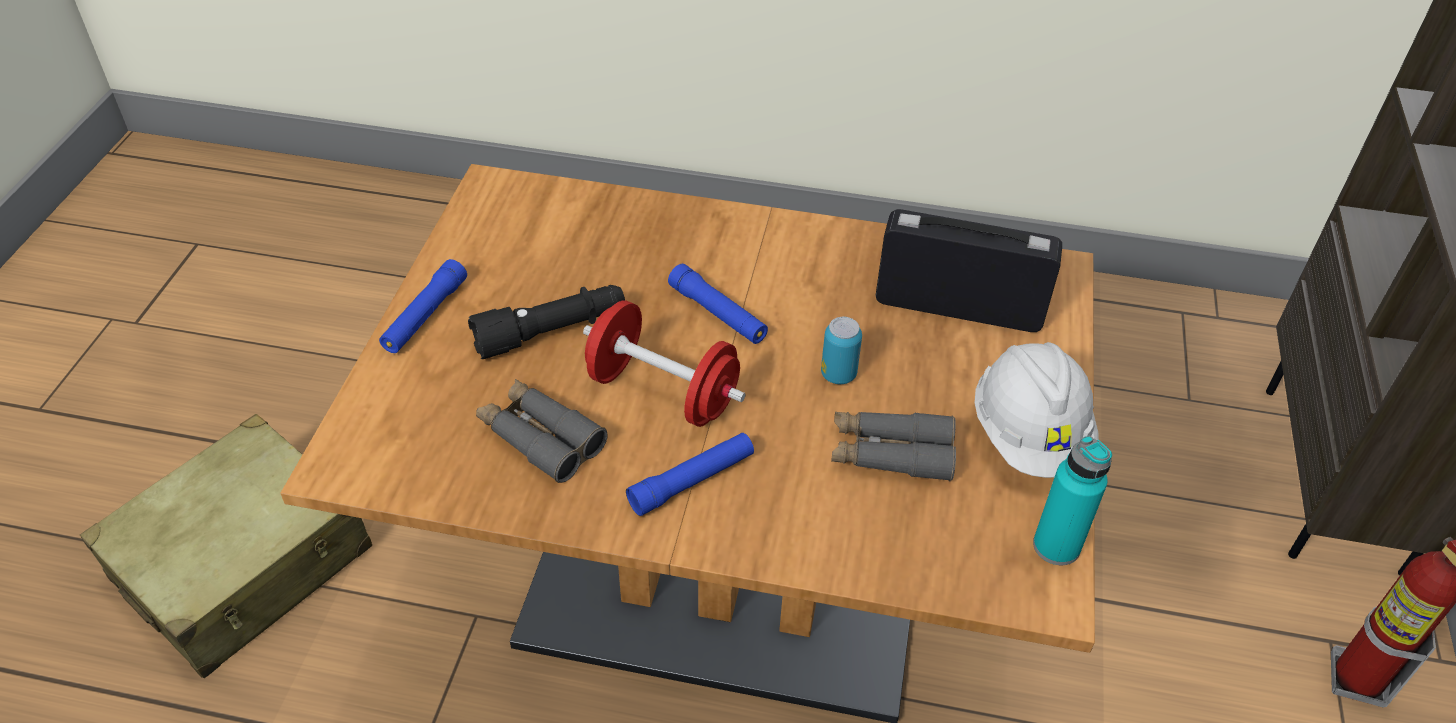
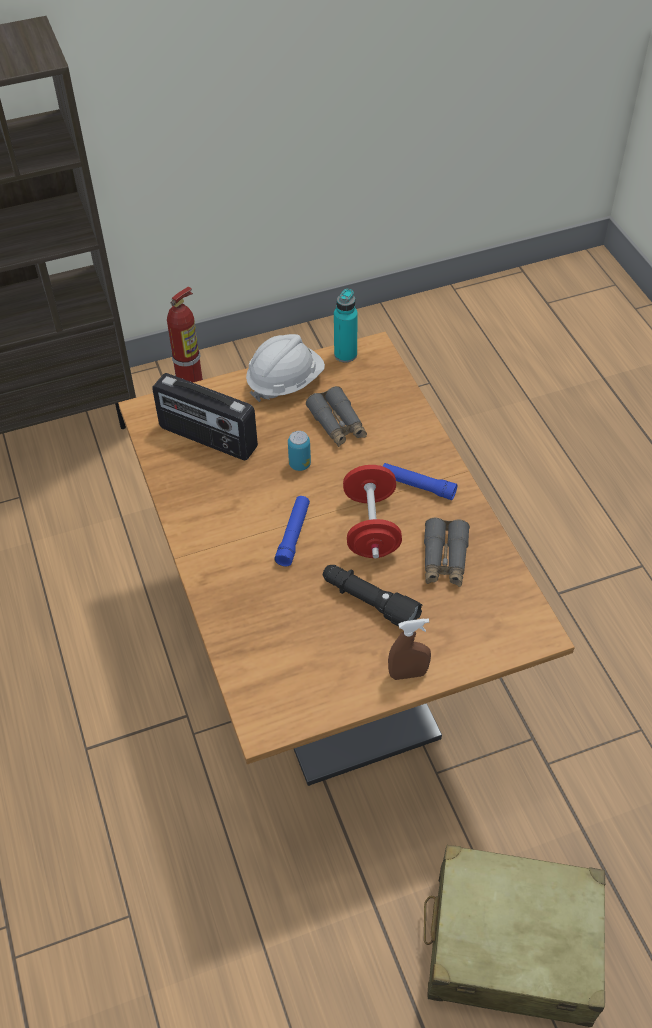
camera: 120 degrees left, 5 degrees up
(425, 316) = (408, 674): blue flashlight -> brown spray bottle
(958, 306) = (207, 438): radio -> radio turned 45 degrees counterclockwise

